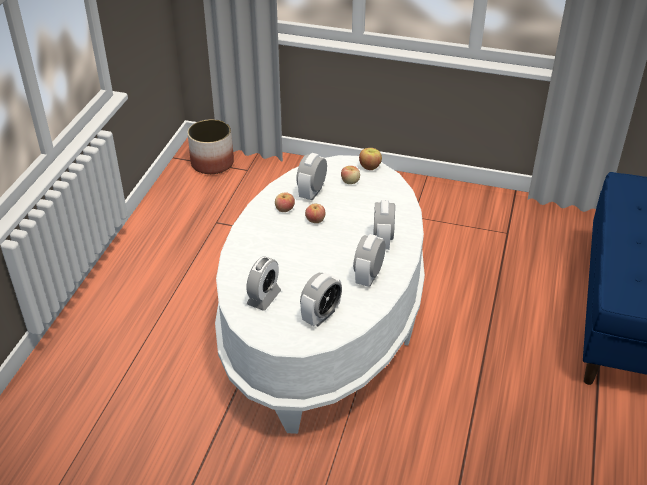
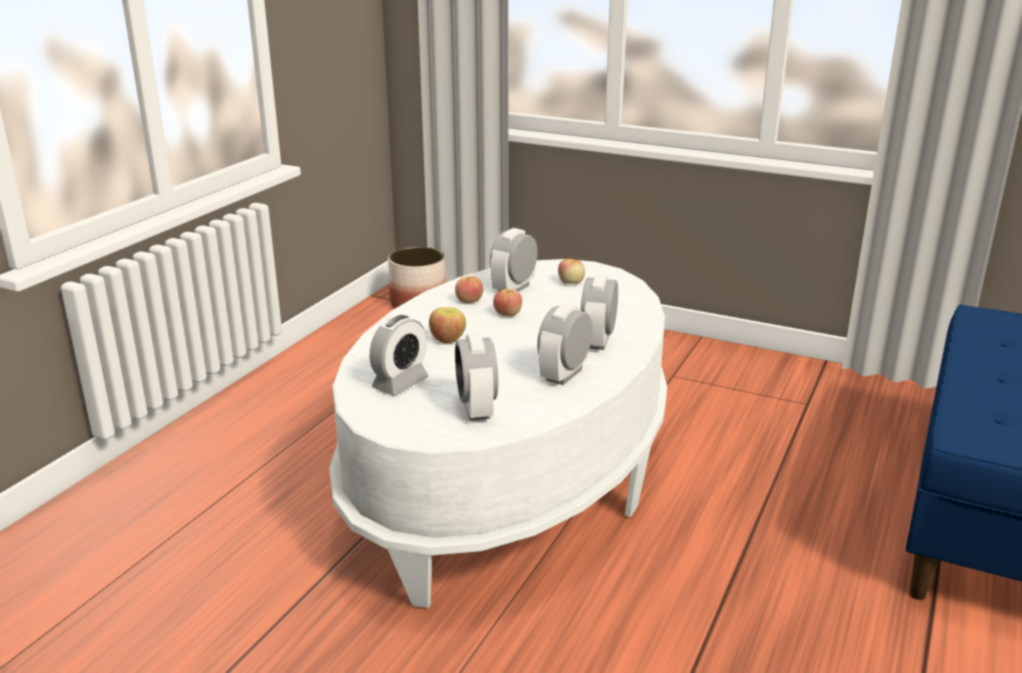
camera: 10 degrees right, 15 degrees down
(321, 315) = (476, 409): alarm clock -> alarm clock turned 120 degrees clockwise
(370, 167) = (603, 271): apple -> apple (448, 339)

